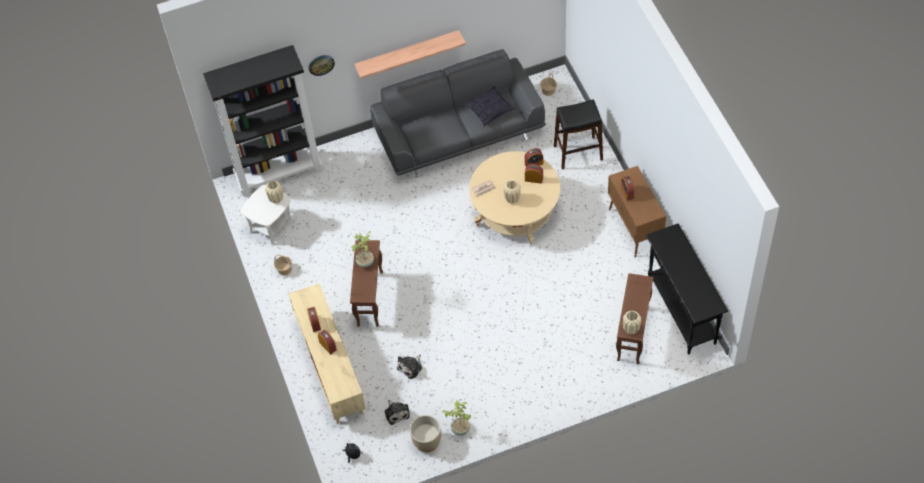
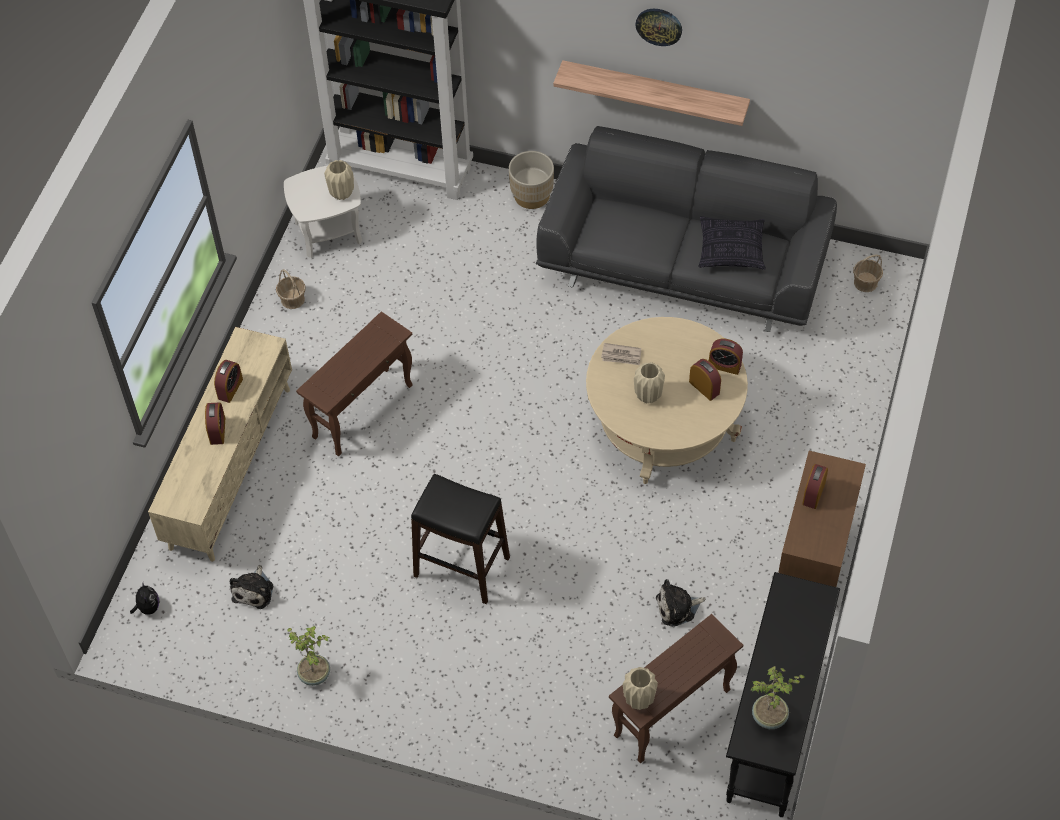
camera: 35 degrees right, 0 degrees up
(321, 64) = (507, 32): wall clock -> wall clock (659, 26)
(365, 262) = (366, 350): potted plant -> potted plant (770, 717)
(411, 367) = (329, 541): plush toy -> plush toy (678, 607)
(427, 441) = (256, 658): beige planter -> beige planter (532, 195)
(578, 153) = (828, 397): black stool -> black stool (461, 567)

